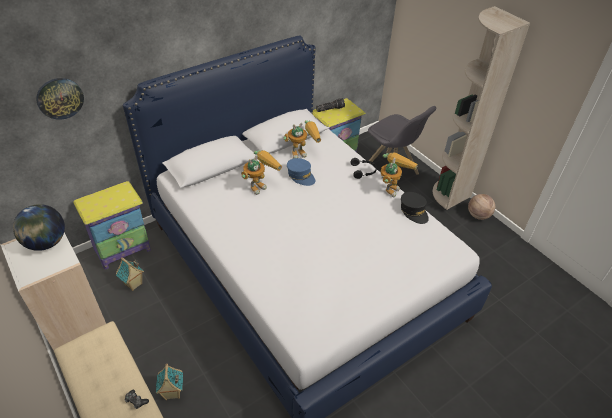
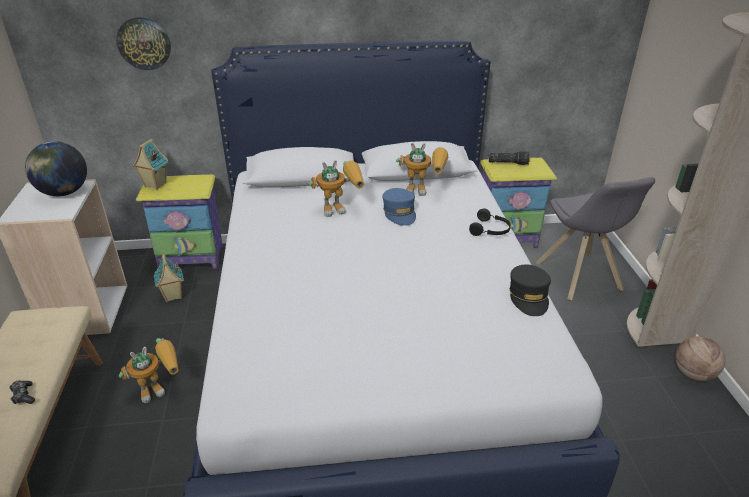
camera: 30 degrees right, 10 degrees down
(172, 393) = (112, 426): toy house -> toy house (155, 185)
(391, 186) = (518, 258): toy robot -> toy robot (160, 387)

